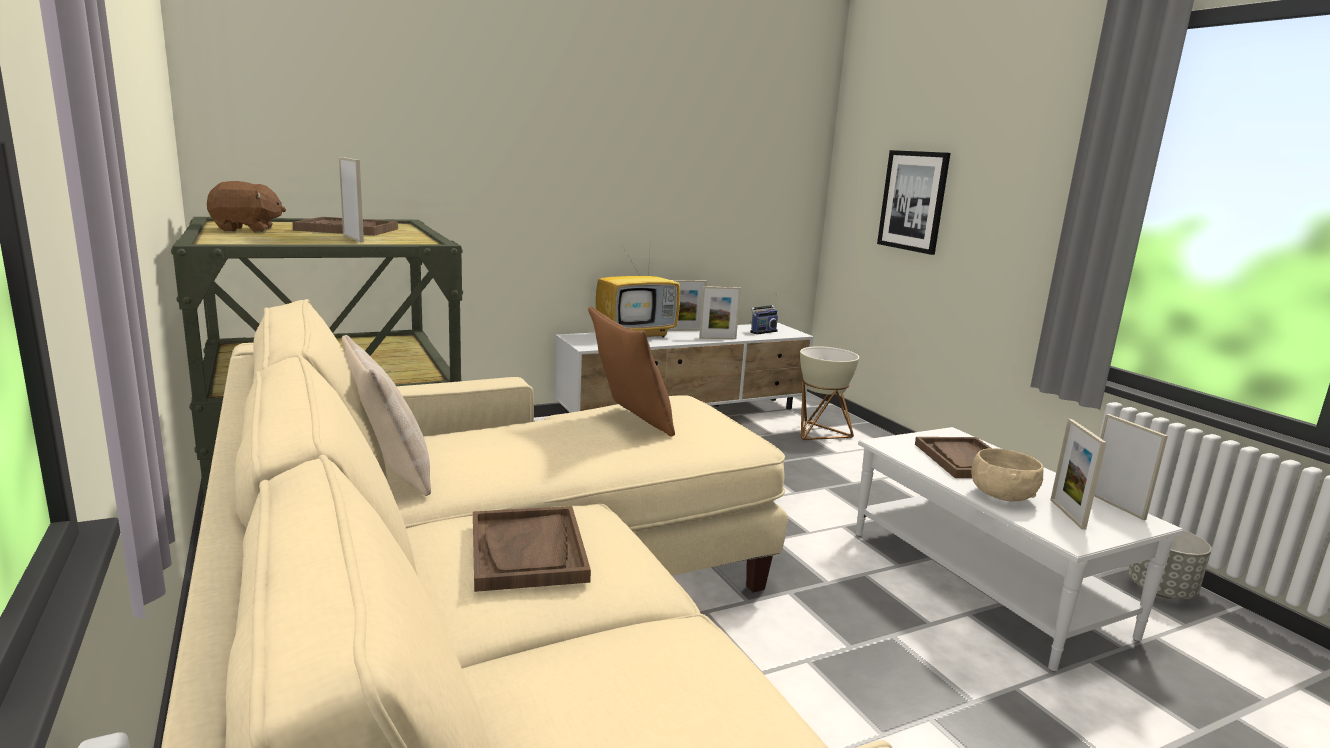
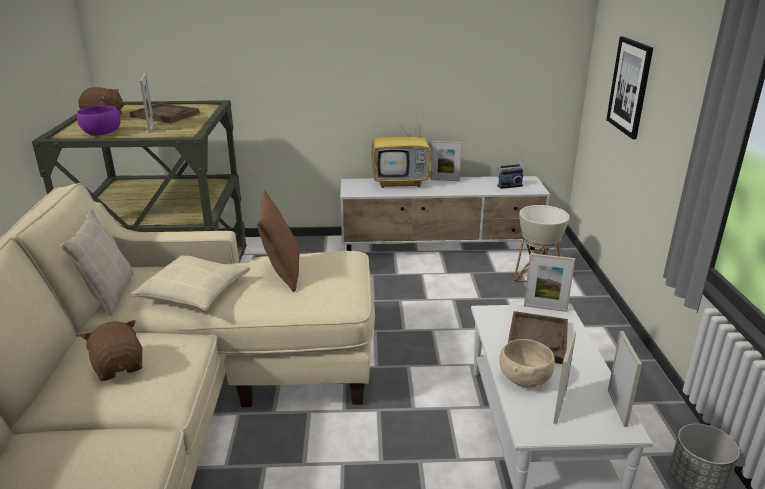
camera: 25 degrees right, 10 degrees up
(282, 242) = (102, 133): none -> purple bowl
(528, 551) = (119, 367): brown tray -> brown plush toy
(534, 452) = (194, 292): none -> beige pillow
(717, 338) = (461, 191): picture frame -> picture frame (545, 308)

